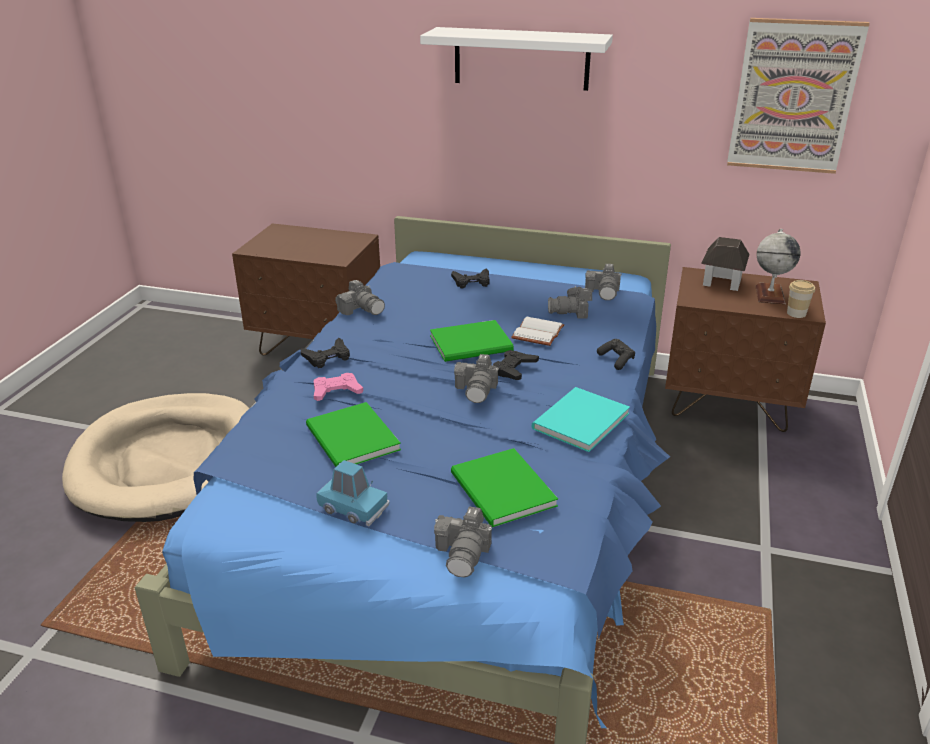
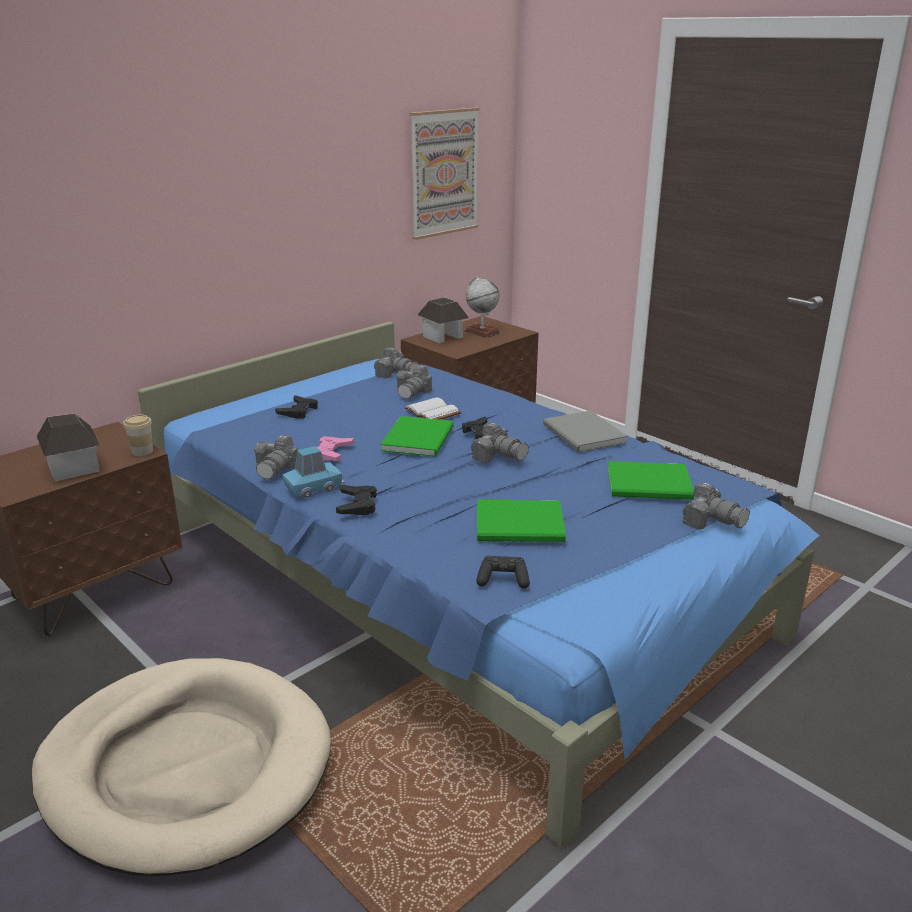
camera: 60 degrees left, 5 degrees down
(297, 250) = (73, 468): none -> toy house
(336, 391) = (430, 514): pink game controller -> pink game controller (331, 453)
(353, 508) = (623, 549): blue toy car -> blue toy car (314, 487)
(362, 309) = (276, 469): camera -> camera turned 120 degrees clockwise
(521, 58) = (242, 177): white shelf -> none
(577, 421) = (583, 435): turquoise book -> grey book
(616, 360) = (509, 400): black game controller -> black game controller (503, 580)
(796, 313) = (517, 334): cup -> cup (142, 451)

